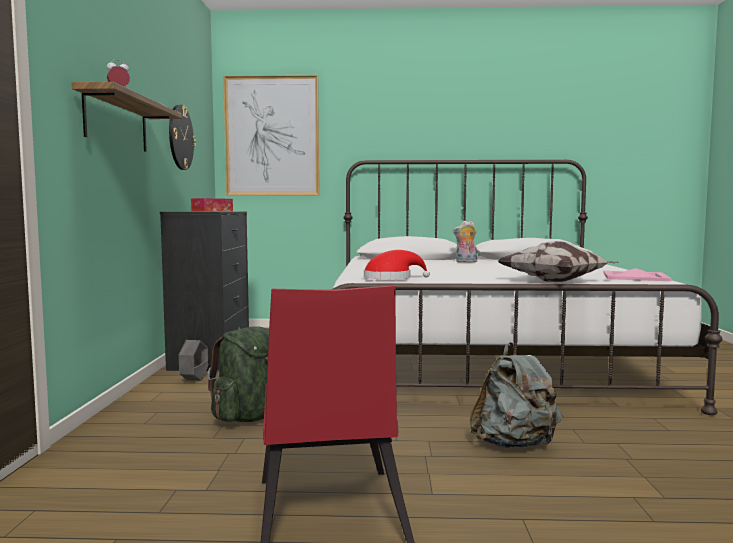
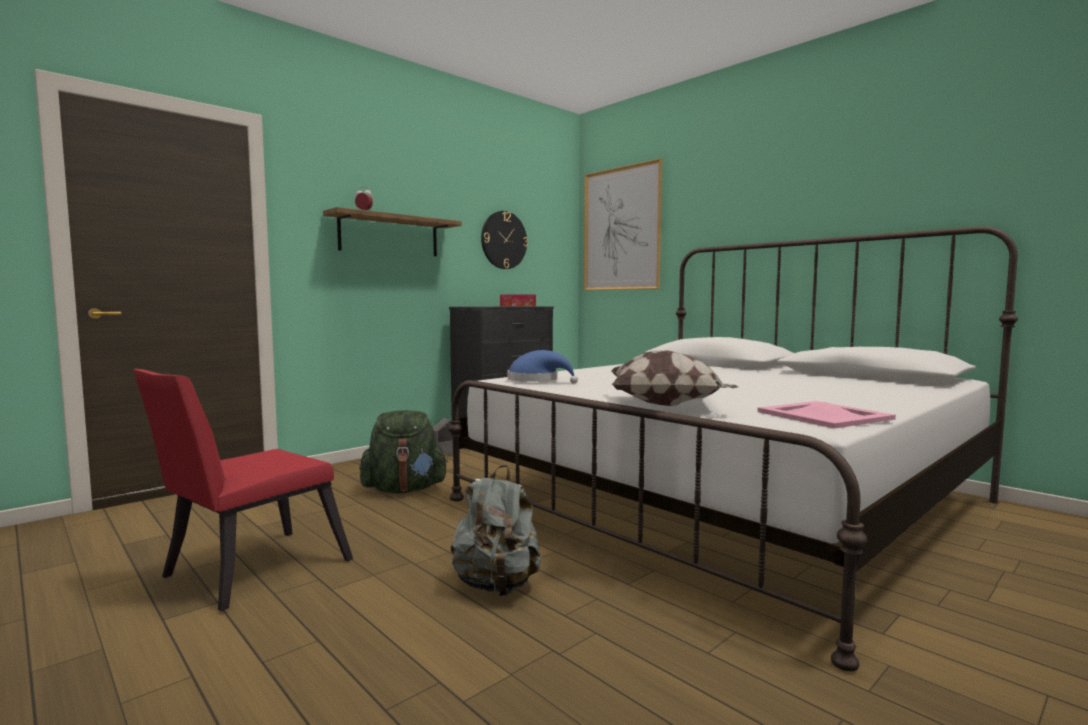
camera: 45 degrees right, 0 degrees up
(391, 278) = (537, 380): red hat -> blue hat
(465, 262) = (741, 373): plush toy -> none

